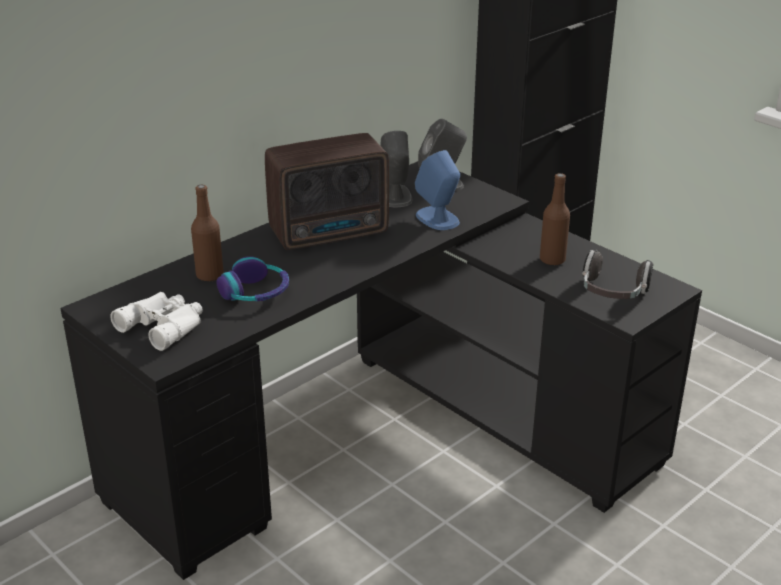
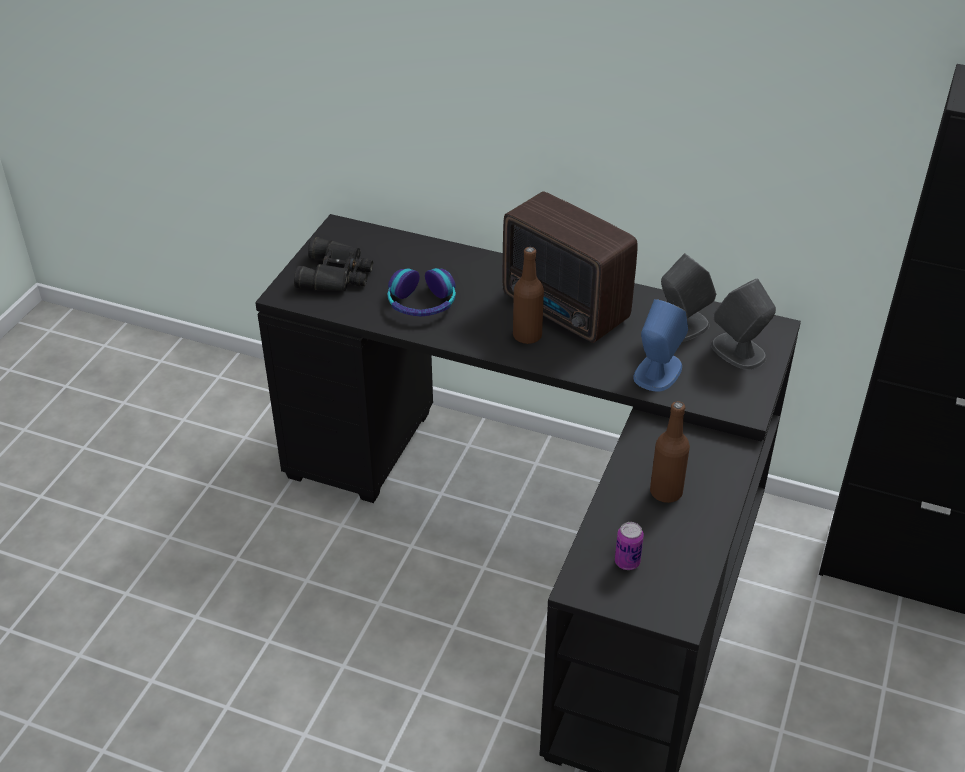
camera: 65 degrees right, 10 degrees up
(164, 325) = (337, 274): white binoculars -> black binoculars
(210, 275) = (432, 267): brown bottle -> brown bottle (527, 336)
(613, 293) = (627, 562): headphones -> can

